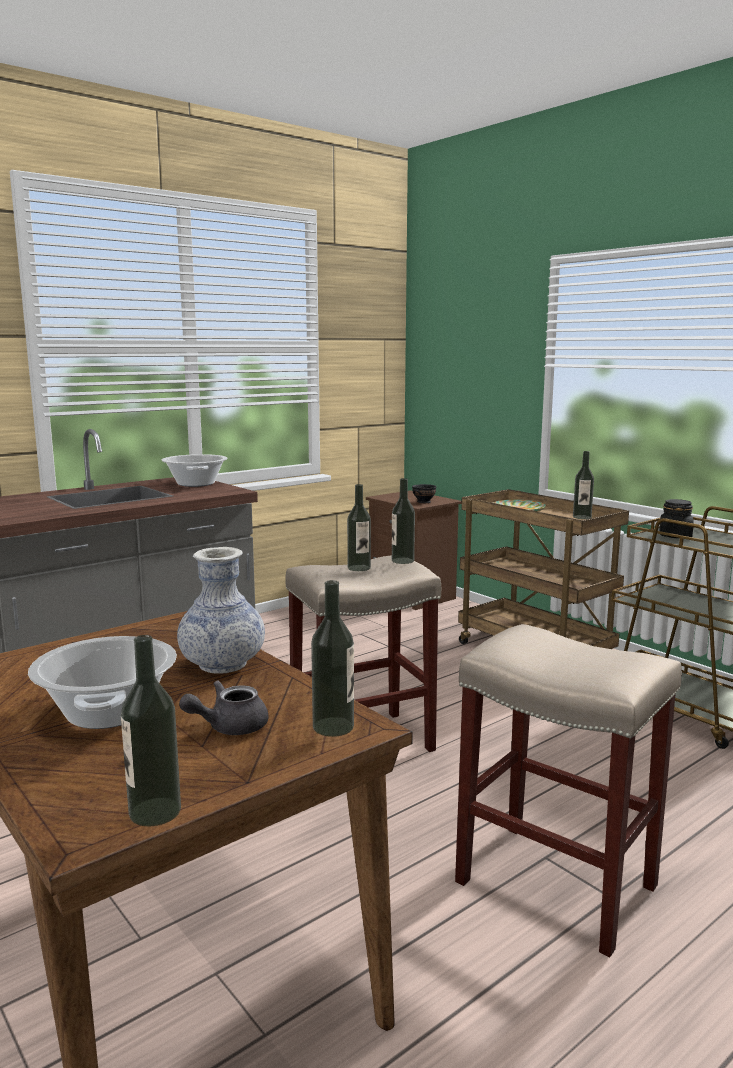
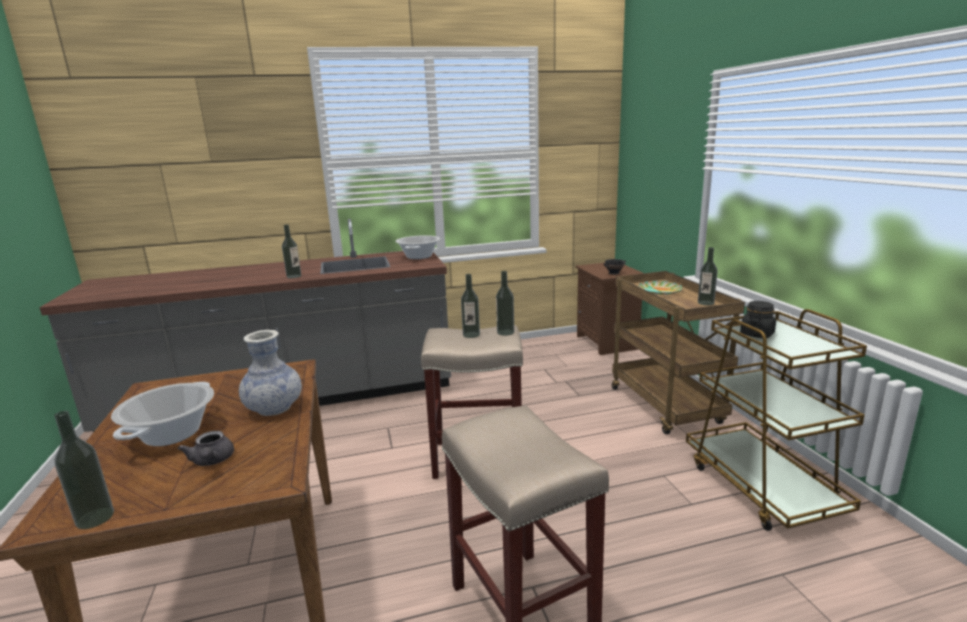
camera: 25 degrees right, 5 degrees up
(229, 727) = (212, 461): grey teapot -> grey teapot turned 105 degrees counterclockwise
(333, 727) = (265, 476): bottle -> bottle (294, 276)

